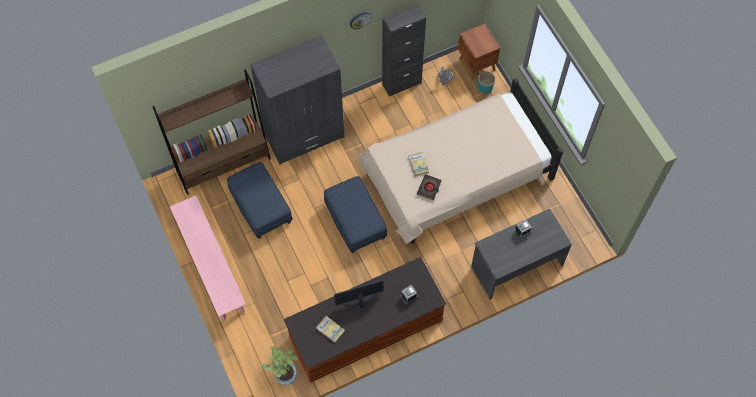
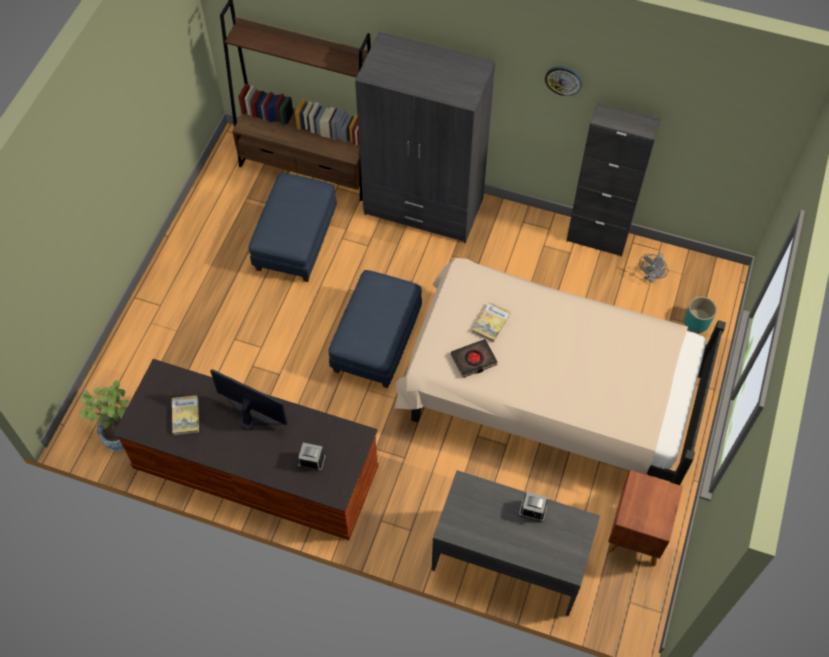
camera: 45 degrees right, 5 degrees down
(211, 266) = (179, 257): pink bench -> none
(476, 65) = (713, 289): brown nightstand -> brown nightstand (636, 535)

